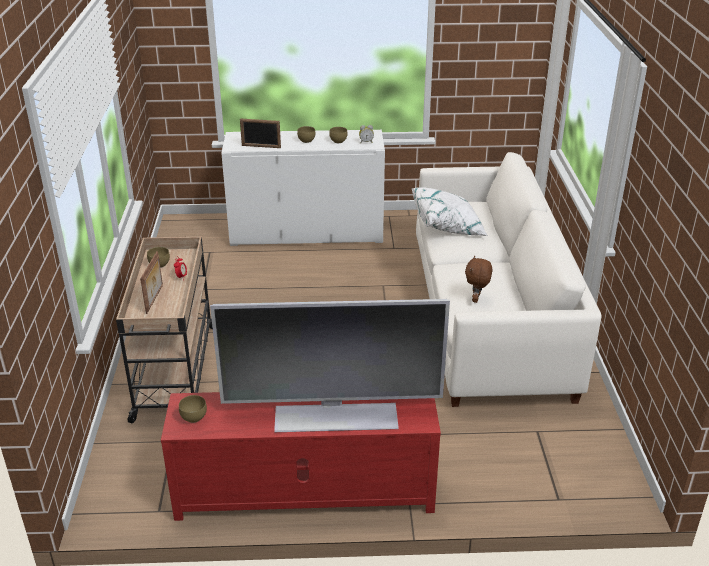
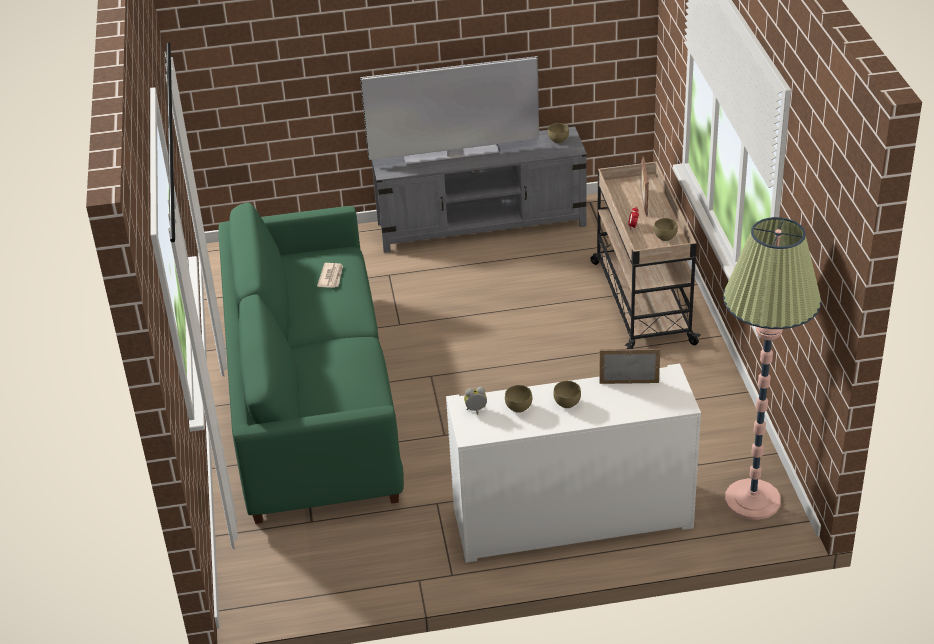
camera: 175 degrees right, 5 degrees up
(187, 232) = (752, 500): none -> floor lamp
(304, 492) = (482, 225): red tv stand -> grey tv stand
(448, 226) = (357, 373): white pillow -> none
(476, 299) = (331, 277): brown plush toy -> newspaper
(489, 317) = (312, 403): white sofa -> green sofa

